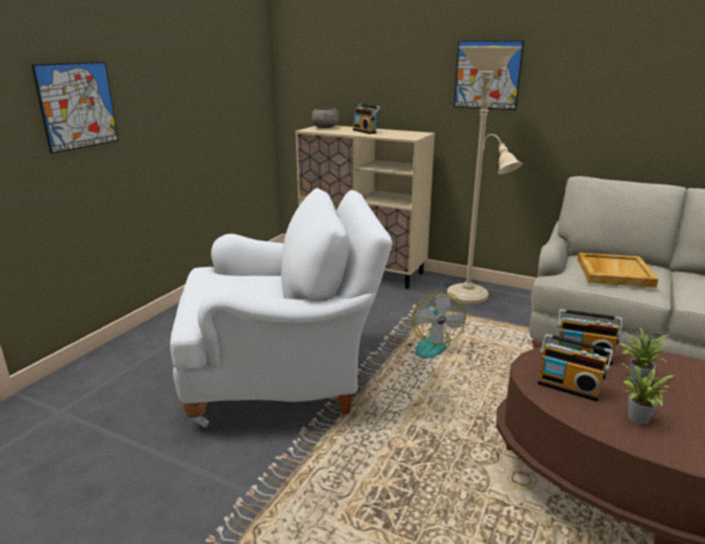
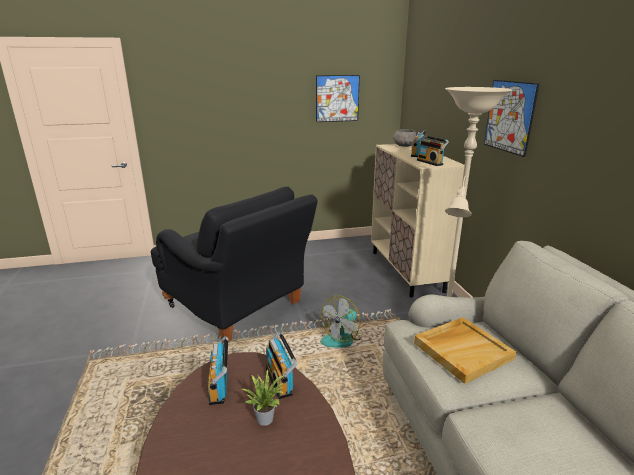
camera: 50 degrees right, 0 degrees up
(77, 106) = (213, 111): picture -> picture (337, 98)
(283, 378) = (238, 307): white armchair -> black armchair
(402, 135) = (430, 162): none -> radio
(637, 419) = (197, 432): potted plant -> none

